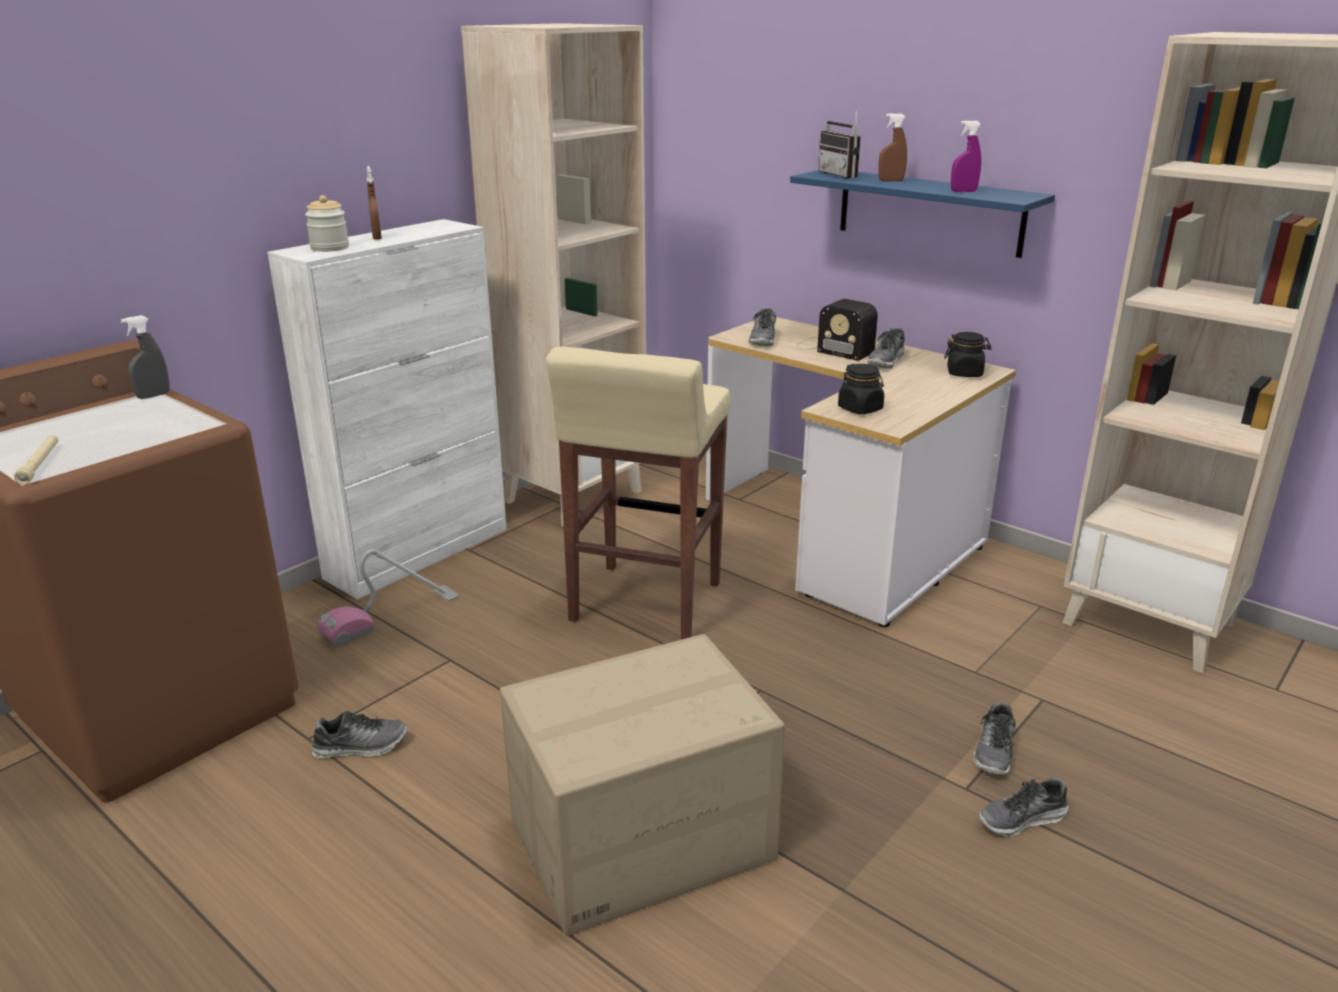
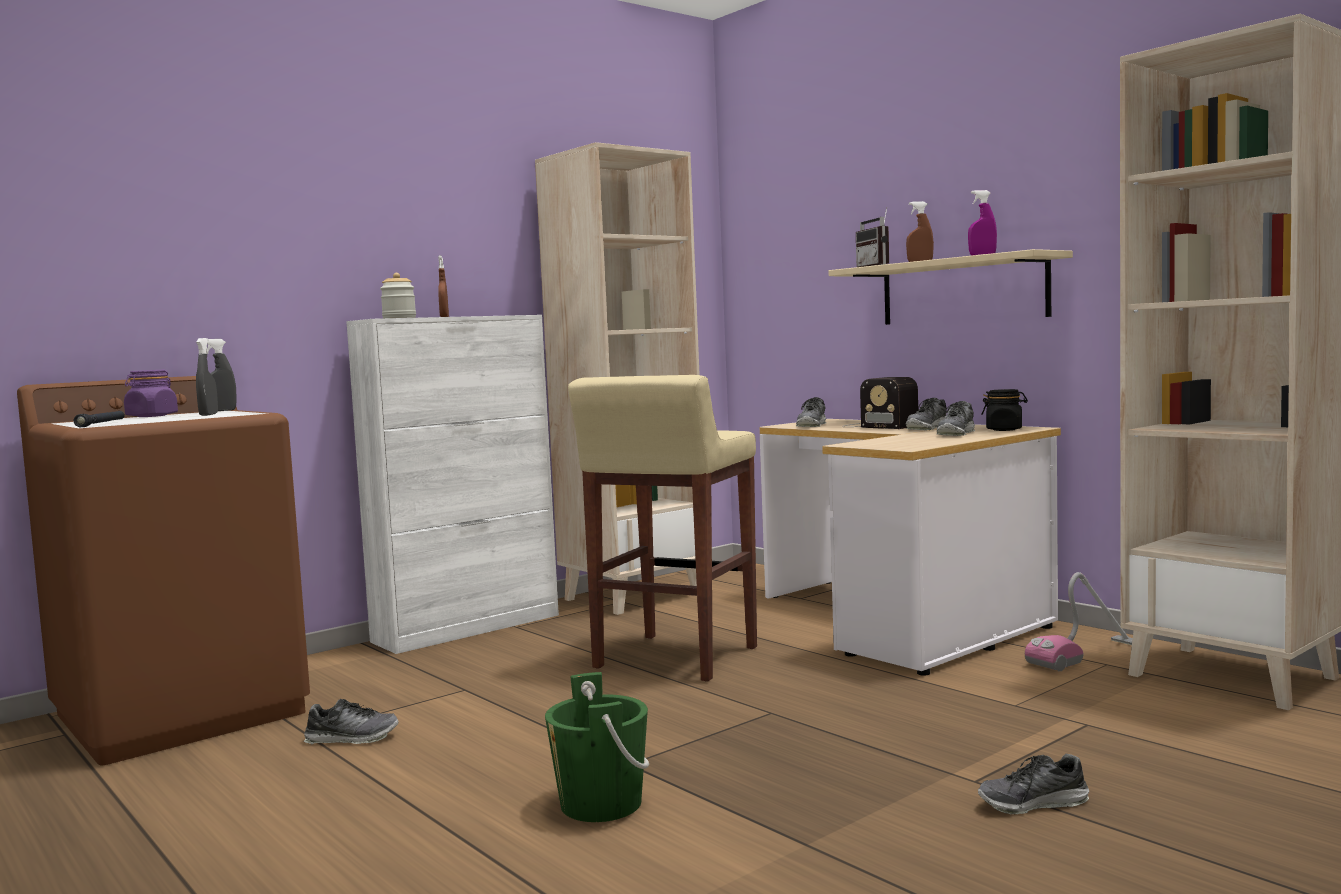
camera: 10 degrees right, 20 degrees down
(40, 464) = (101, 424): beige flashlight -> black flashlight
(78, 418) = (151, 416): none -> purple jar
(152, 422) = (208, 414): none -> grey spray bottle
(391, 617) = (422, 664): vacuum cleaner -> vacuum cleaner (1086, 654)
(641, 841) = (601, 804): cardboard box -> green bucket
(860, 409) = (882, 443): black jar -> none
(929, 212) = (962, 291): blue shelf -> beige shelf
(994, 752) = (1017, 758): shoe -> shoe (957, 433)

